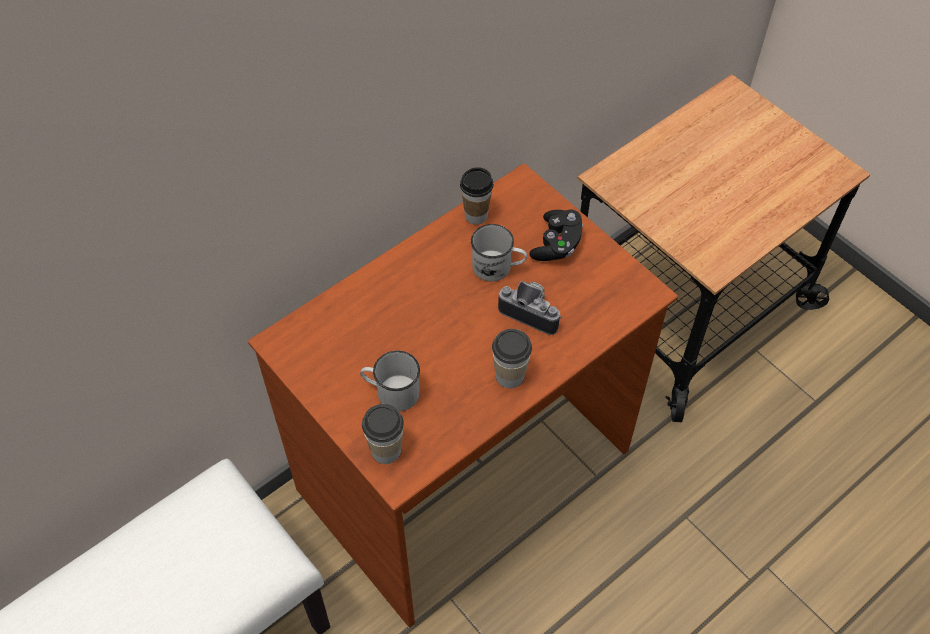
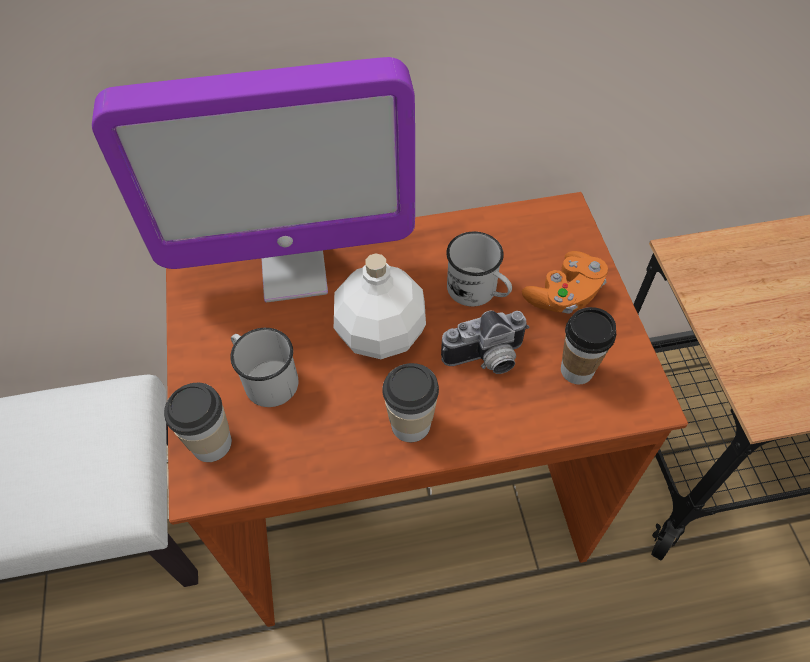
camera: 30 degrees right, 0 degrees up
(357, 310) = (294, 271): none -> monitor
(450, 325) = (382, 333): none -> white bottle
(476, 215) = (489, 226): cup -> cup (576, 370)
(532, 311) = (486, 360): camera -> camera turned 105 degrees clockwise
(557, 245) = (564, 295): black game controller -> orange game controller

